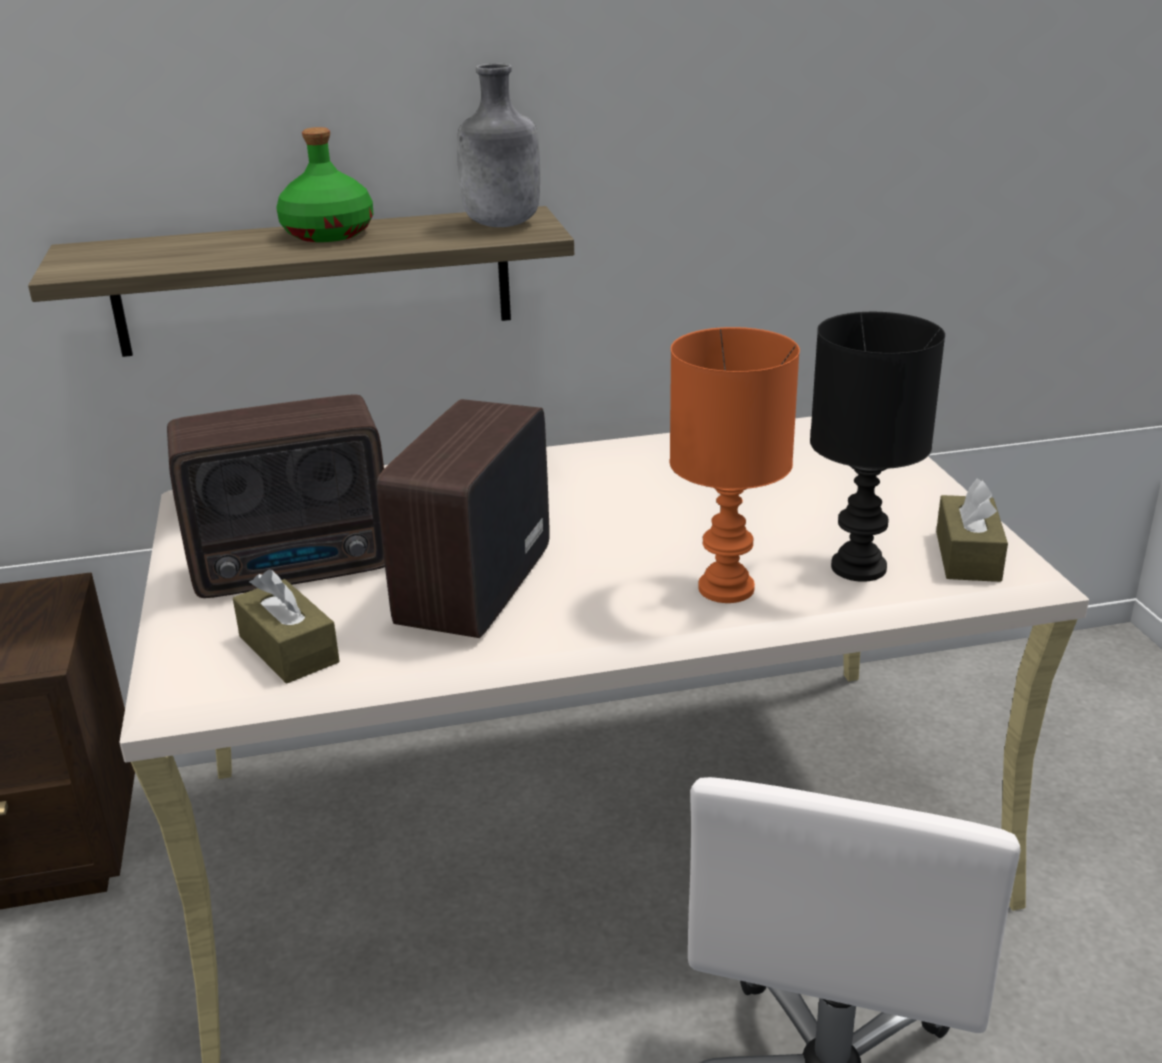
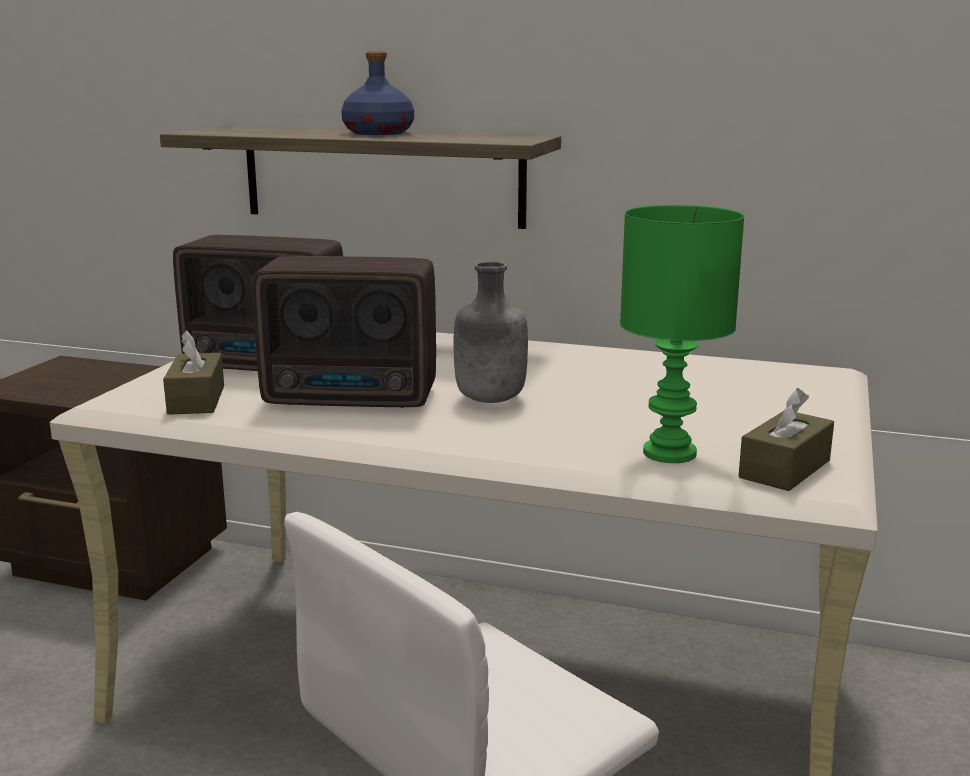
camera: 30 degrees right, 10 degrees down
(329, 234) = (379, 133): green bottle -> blue bottle
(470, 590) = (354, 399): radio -> radio turned 135 degrees counterclockwise
(502, 225) = (500, 138): grey bottle -> grey bottle (489, 399)
(725, 590) = (535, 440): orange table lamp -> none
(861, 568) = (671, 454): black table lamp -> green table lamp

